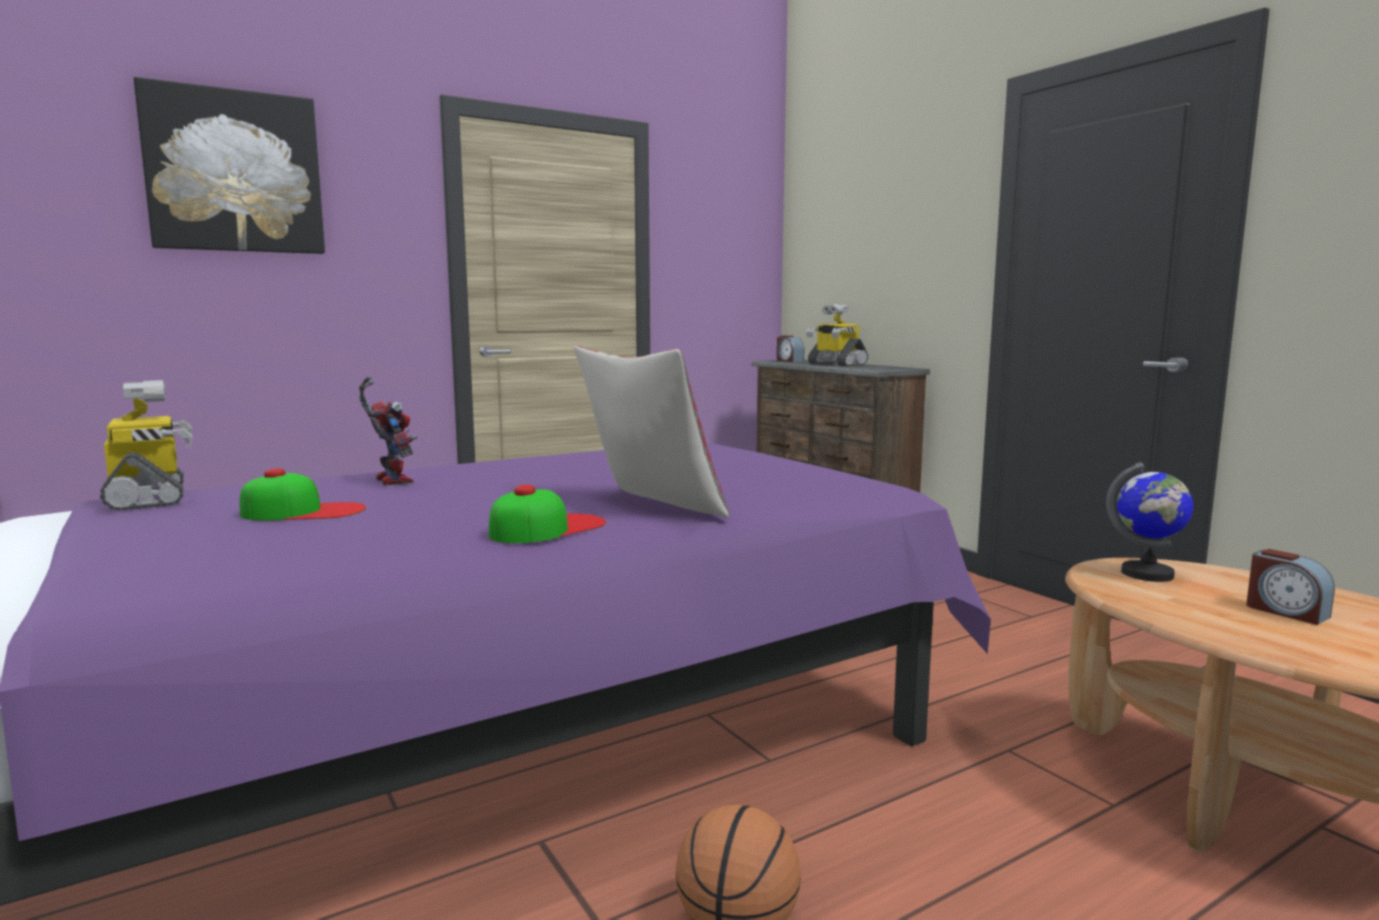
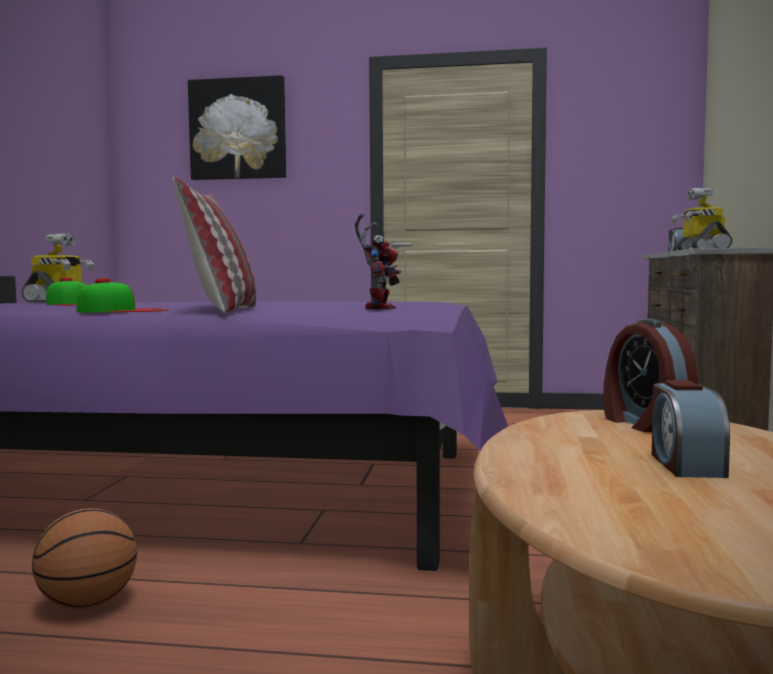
camera: 40 degrees right, 5 degrees down
(389, 481) = (169, 301): toy robot -> toy robot (378, 309)
(1147, 574) = (643, 423): globe -> alarm clock

